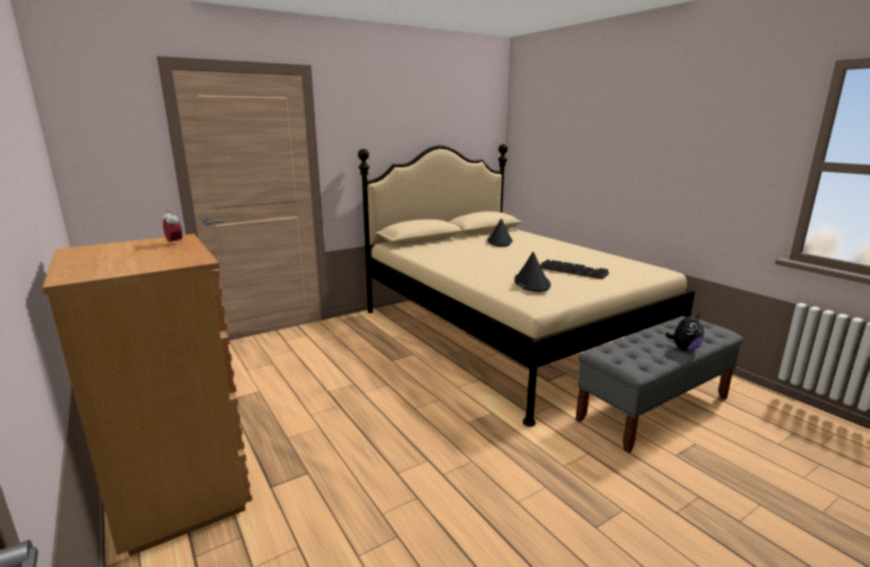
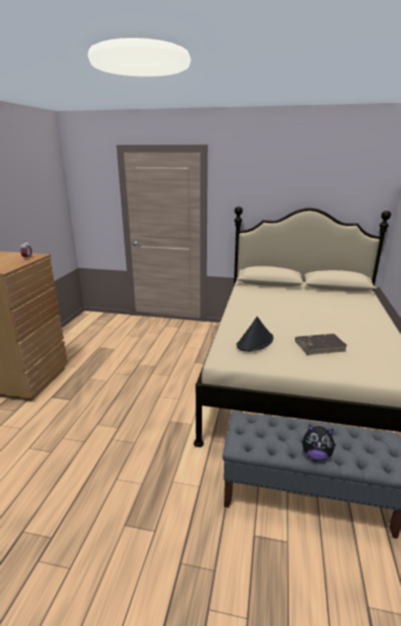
camera: 45 degrees right, 5 degrees up
(500, 241) = (326, 300): black hat -> none
(574, 271) = (320, 346): keyboard -> brown book

